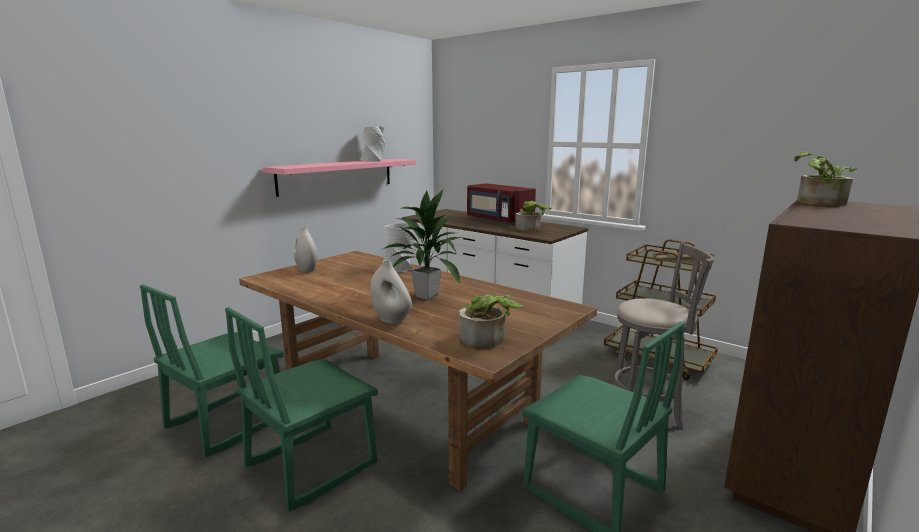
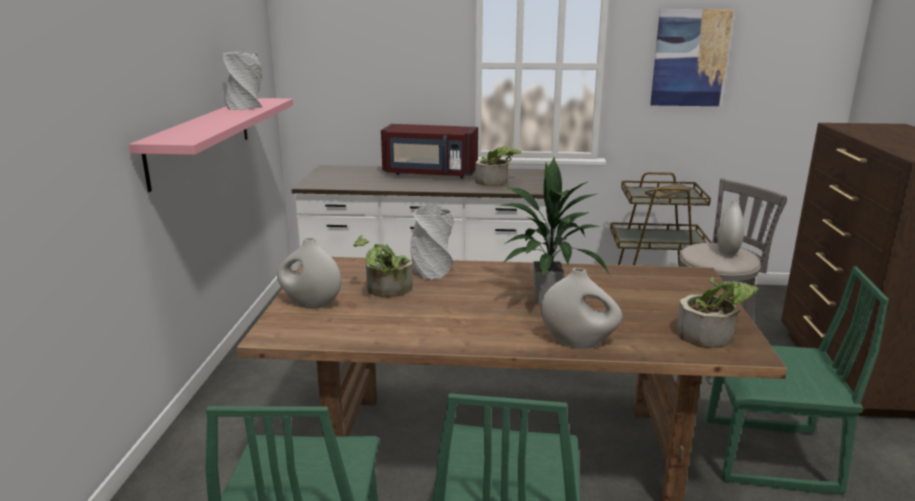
camera: 35 degrees left, 5 degrees up
(661, 307) = (727, 251): none -> white vase
(725, 140) = (690, 58): none -> picture
(817, 203) = (850, 128): potted plant -> potted plant (385, 290)

